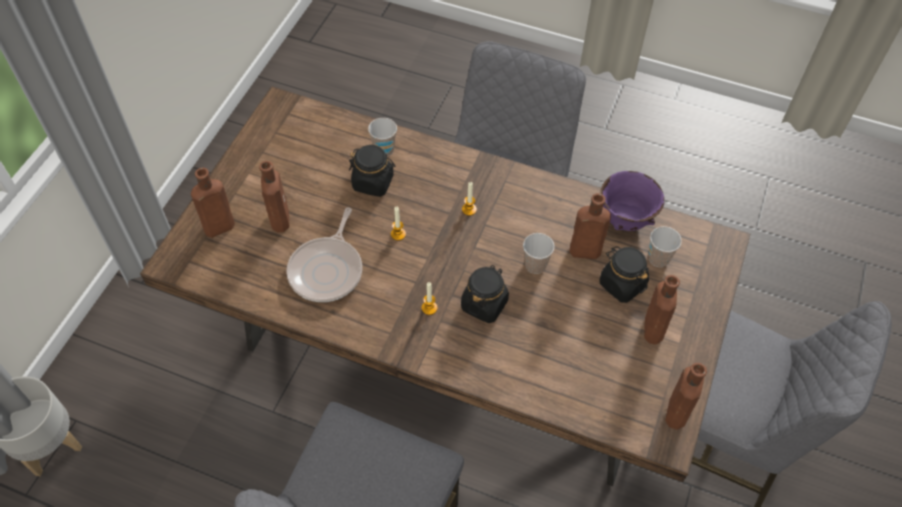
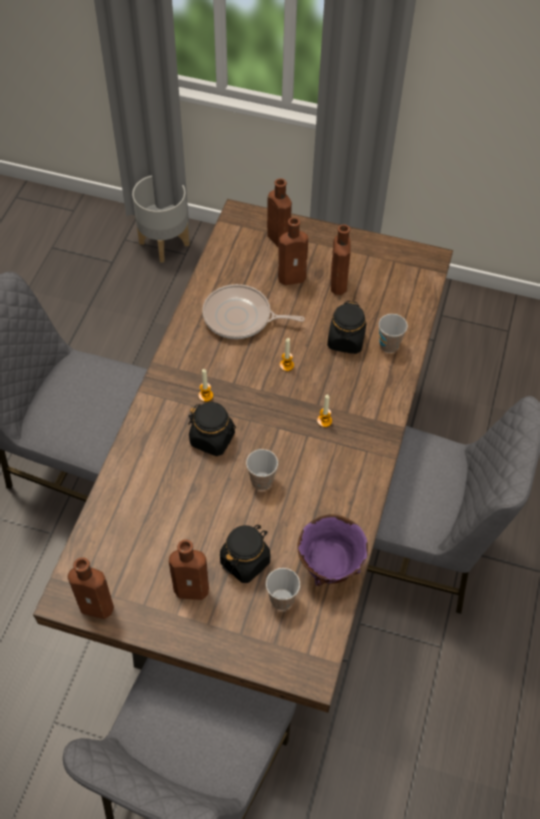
camera: 85 degrees right, 0 degrees up
(582, 251) = (284, 524): brown bottle -> brown bottle (338, 282)

